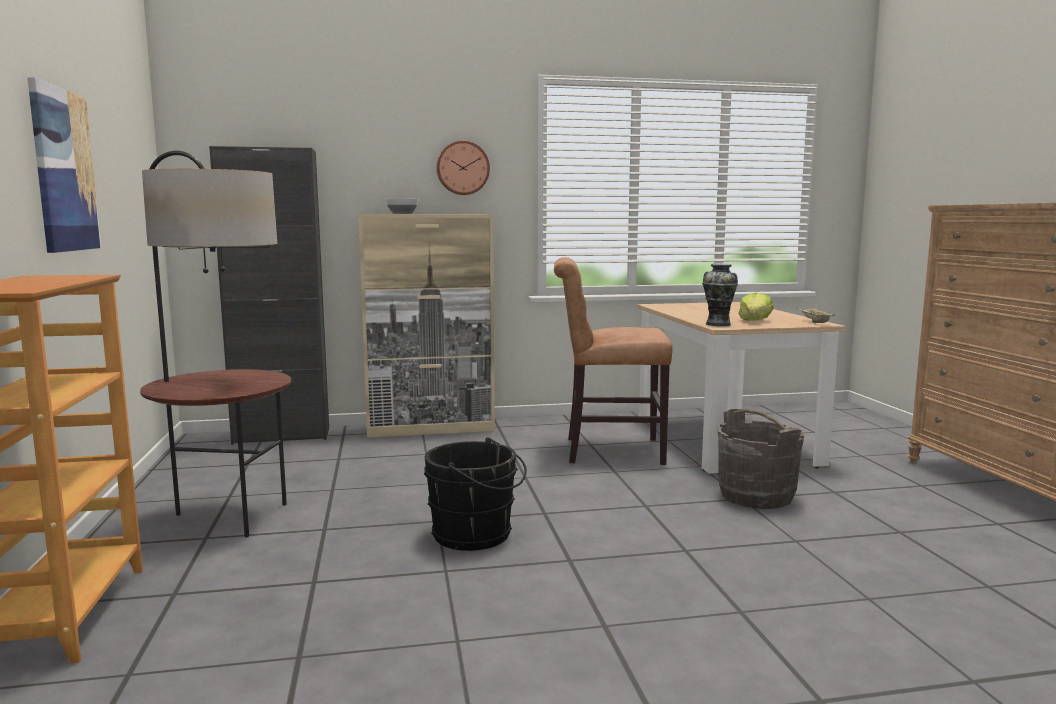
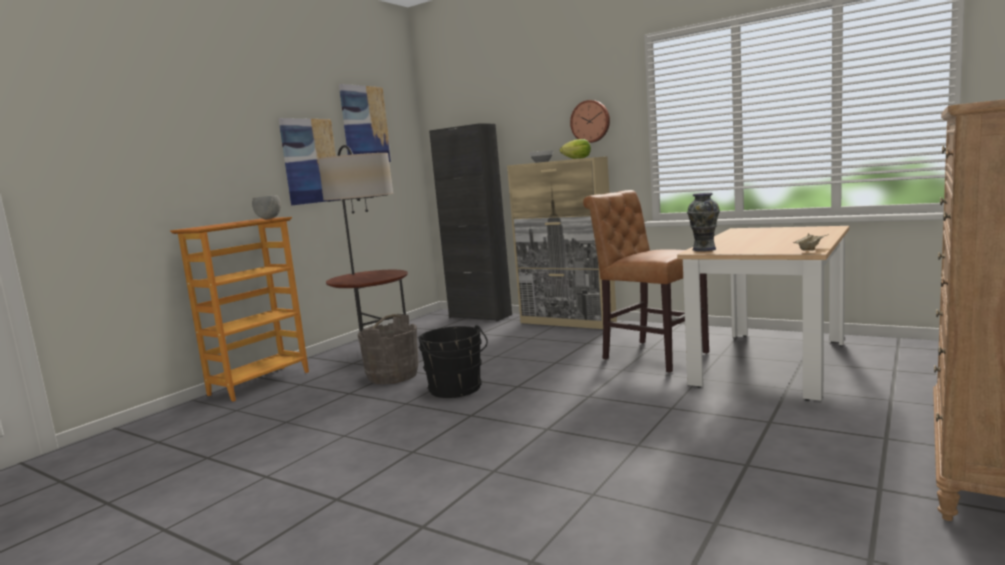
camera: 45 degrees right, 0 degrees up
(78, 276) = (269, 218): none -> grey bowl
(112, 119) = (365, 125): none -> picture
(755, 321) = (753, 247): lettuce -> lettuce (577, 158)
(755, 496) = (687, 409): grey bucket -> grey bucket (393, 376)

